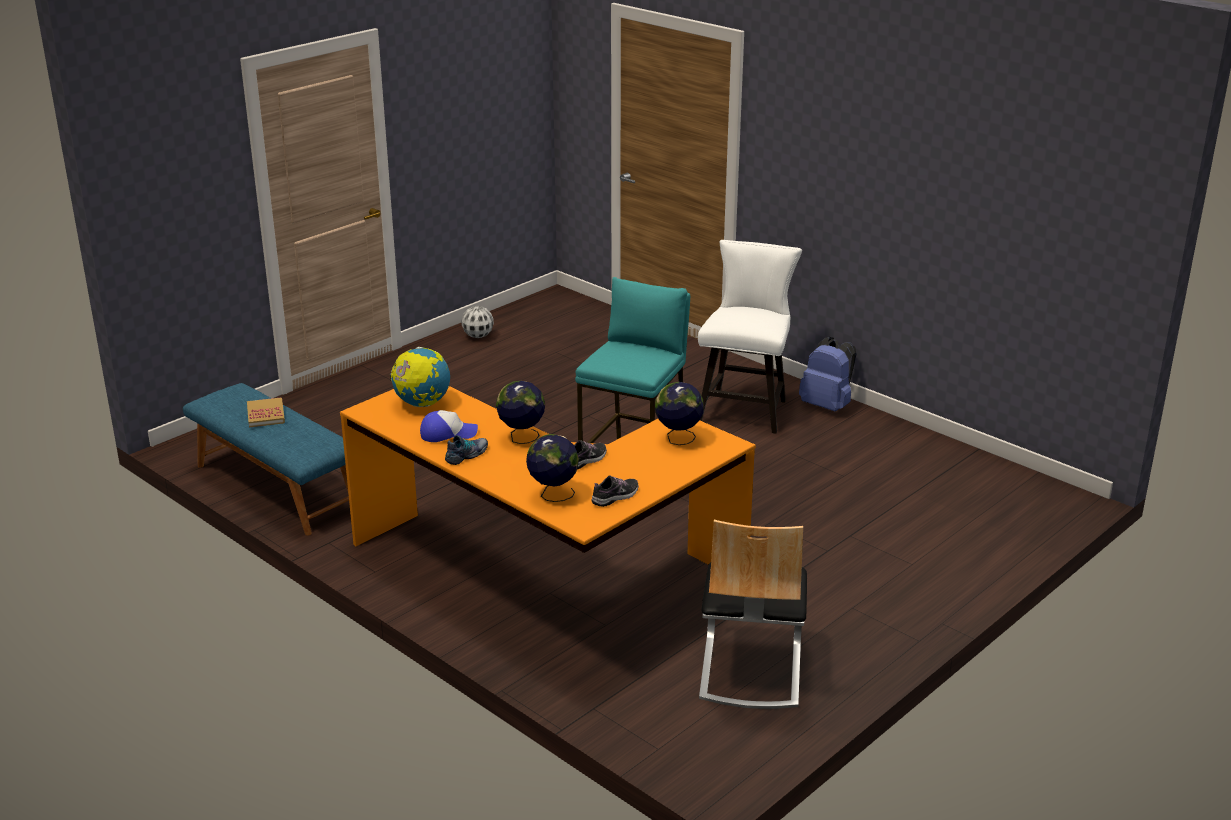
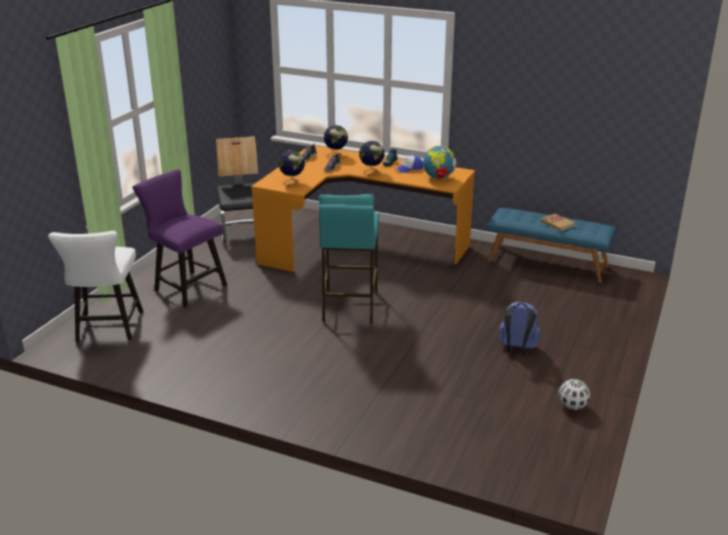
camera: 160 degrees right, 0 degrees up
(745, 408) = (298, 375): white chair -> white chair (107, 329)
(827, 405) = (232, 392): blue backpack -> blue backpack (517, 350)
(878, 558) = (186, 287): none -> purple chair

